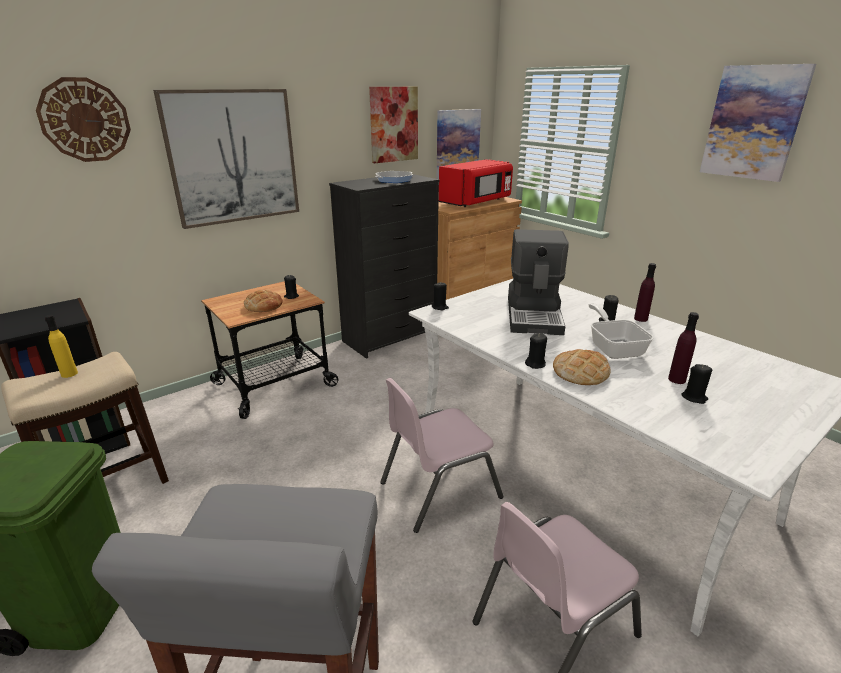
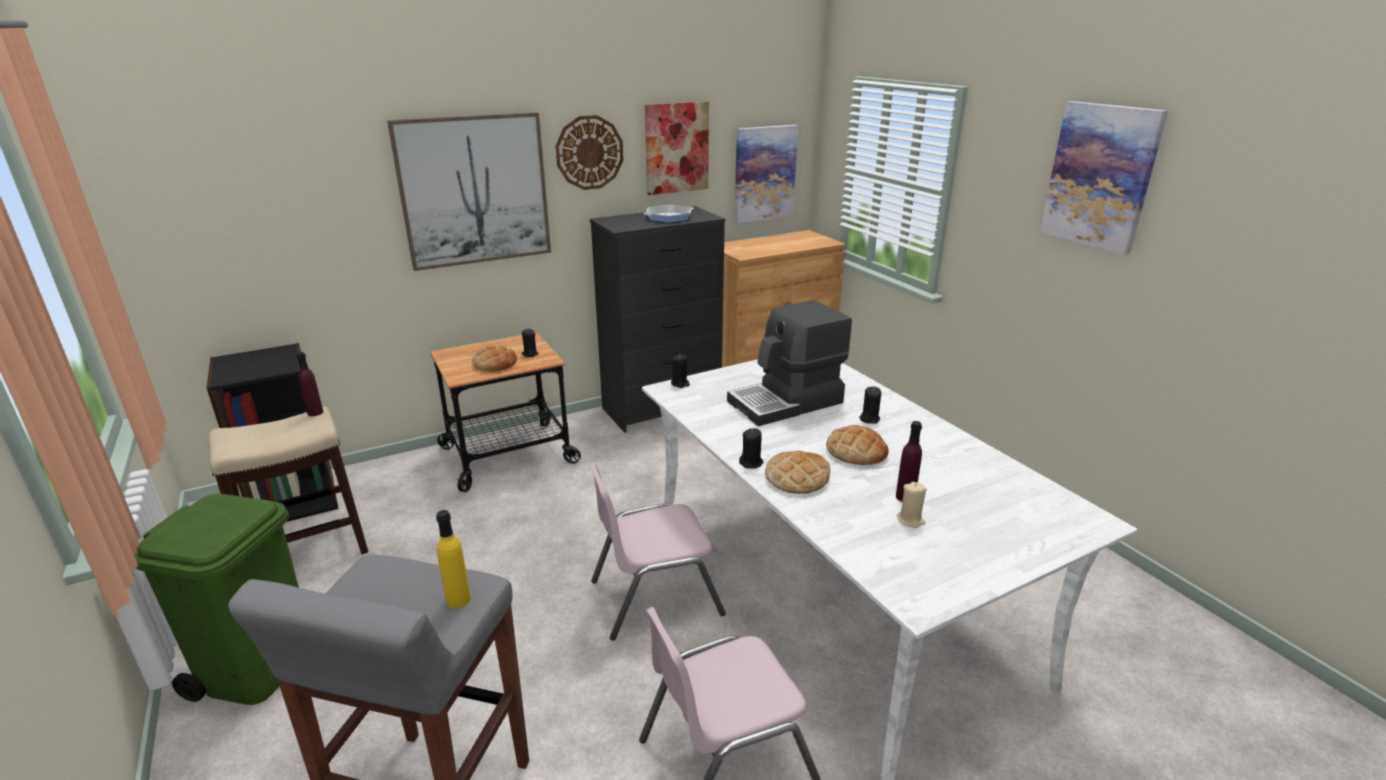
camera: 10 degrees right, 0 degrees up
(69, 374) = (274, 427): yellow bottle -> yellow bottle (458, 600)
(85, 120) = (314, 155): wall clock -> wall clock (589, 152)
(476, 202) = (783, 244): red microwave -> none
(535, 315) = (787, 402): coffee machine -> coffee machine turned 45 degrees clockwise
(614, 347) = (856, 451): frying pan -> bread
(640, 319) = (915, 418): purple bottle -> purple bottle (315, 412)
(694, 397) = (910, 520): black candle -> beige candle

